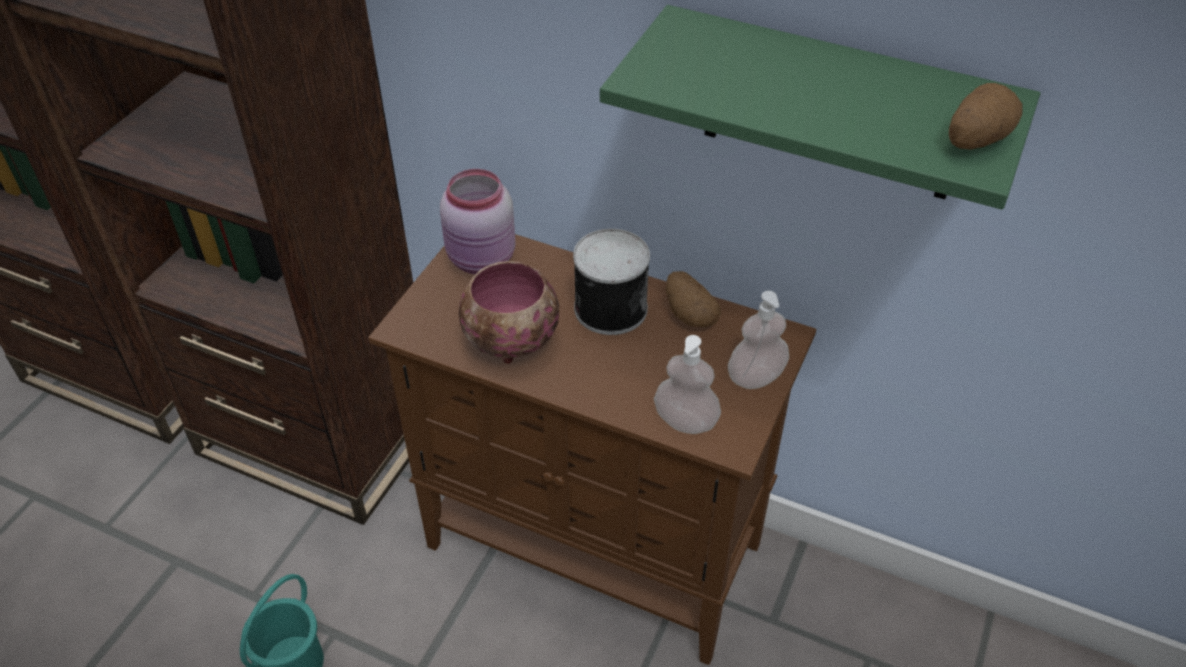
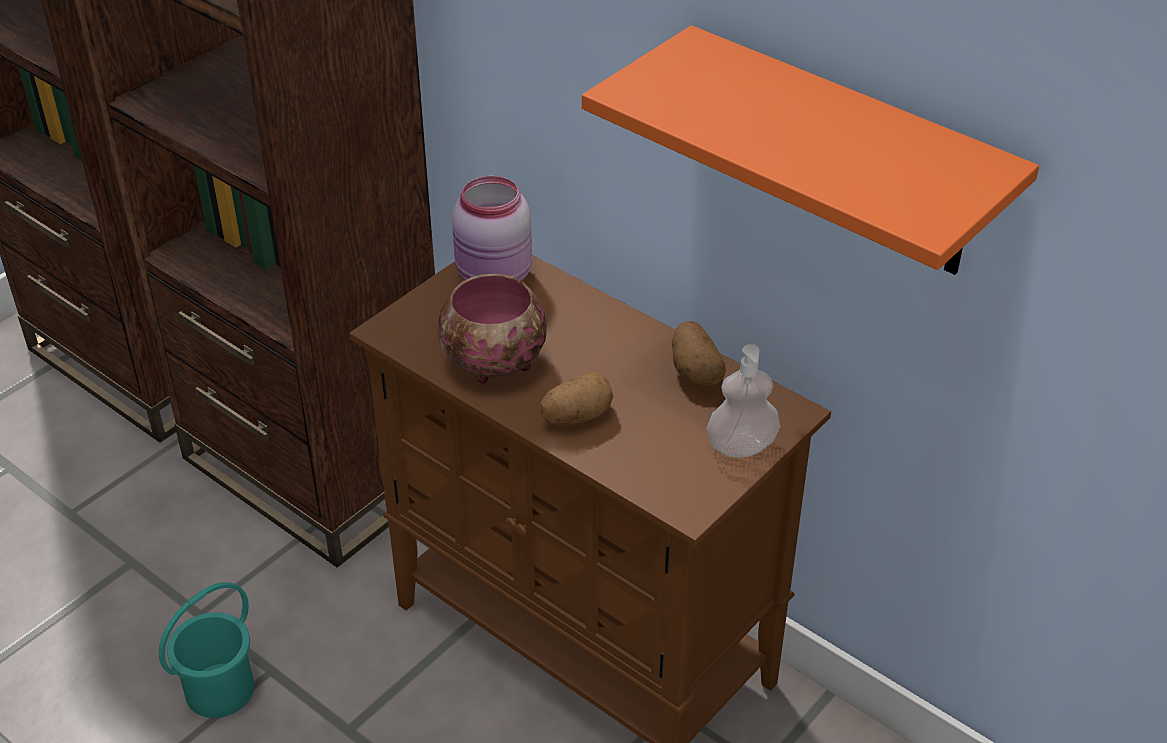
camera: 15 degrees right, 5 degrees down
(608, 307) = (610, 349): can -> none
(685, 421) = (646, 474): soap dispenser -> none
(832, 107) = (845, 156): green shelf -> orange shelf
(975, 139) = (938, 198): potato -> potato (576, 416)

